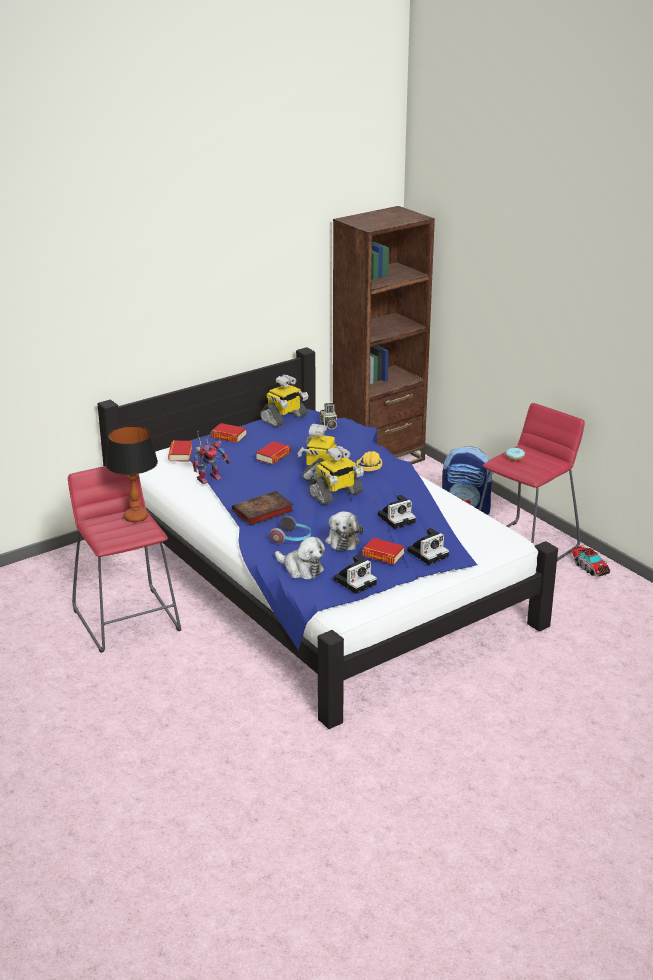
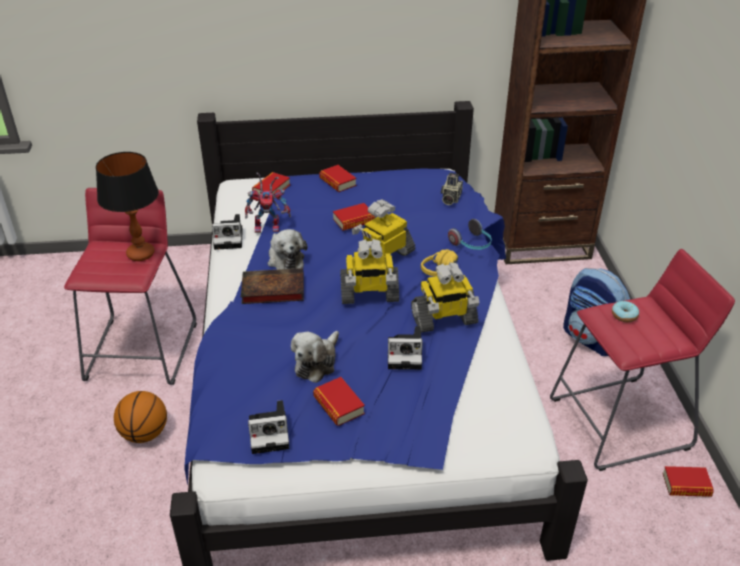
camera: 30 degrees right, 10 degrees up
(193, 665) = (145, 433): none -> basketball
(284, 419) = (412, 177): toy robot -> toy robot (444, 319)
(292, 538) = (265, 339): headphones -> headphones (472, 244)
(301, 569) = (235, 387): plush toy -> plush toy (285, 259)
(428, 553) = (395, 424): camera -> camera (230, 238)
(589, 567) = (686, 485): toy truck -> book

